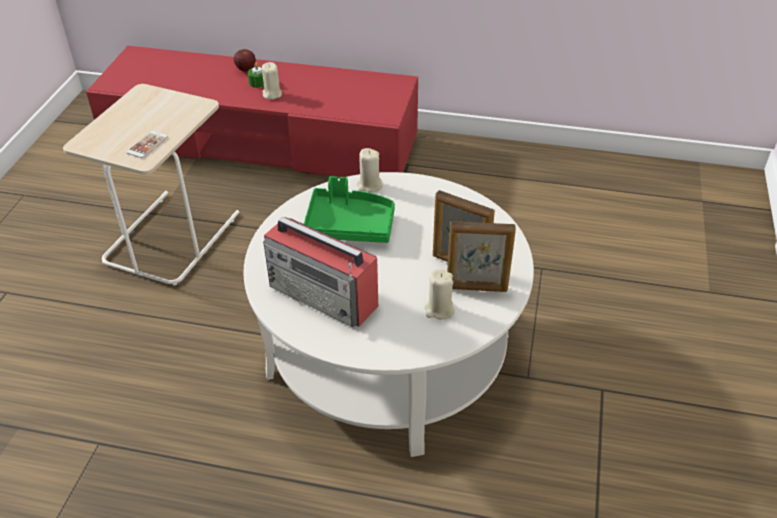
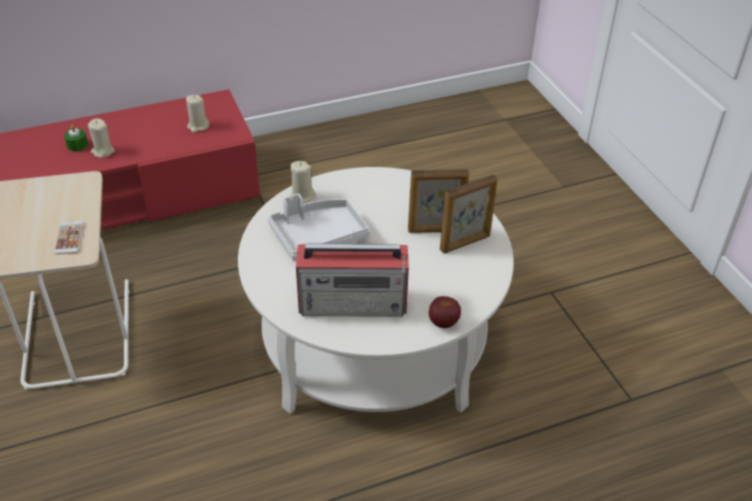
camera: 35 degrees left, 0 degrees up
(246, 69) = (51, 136): apple -> apple (443, 323)
(349, 225) = (318, 236): green tray -> grey tray
(439, 310) = (454, 272): beige candle -> beige candle (198, 126)

